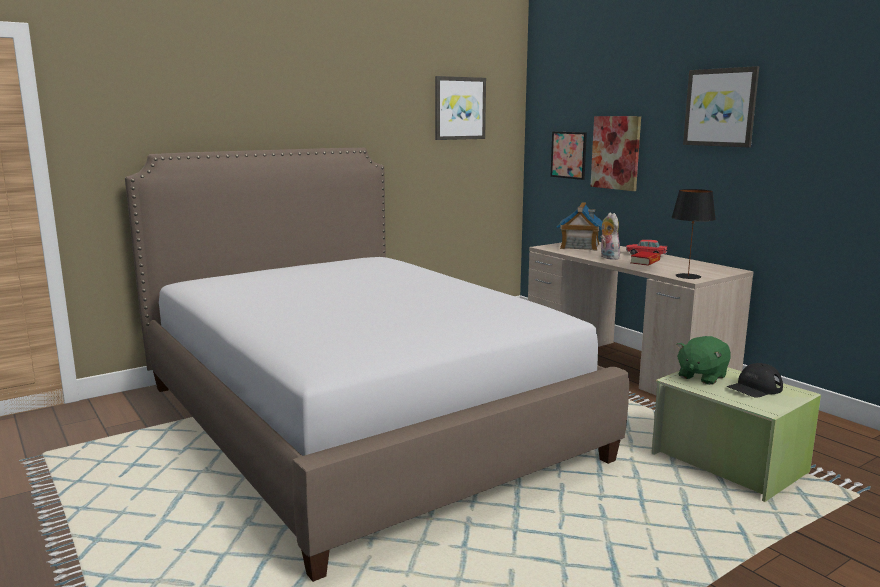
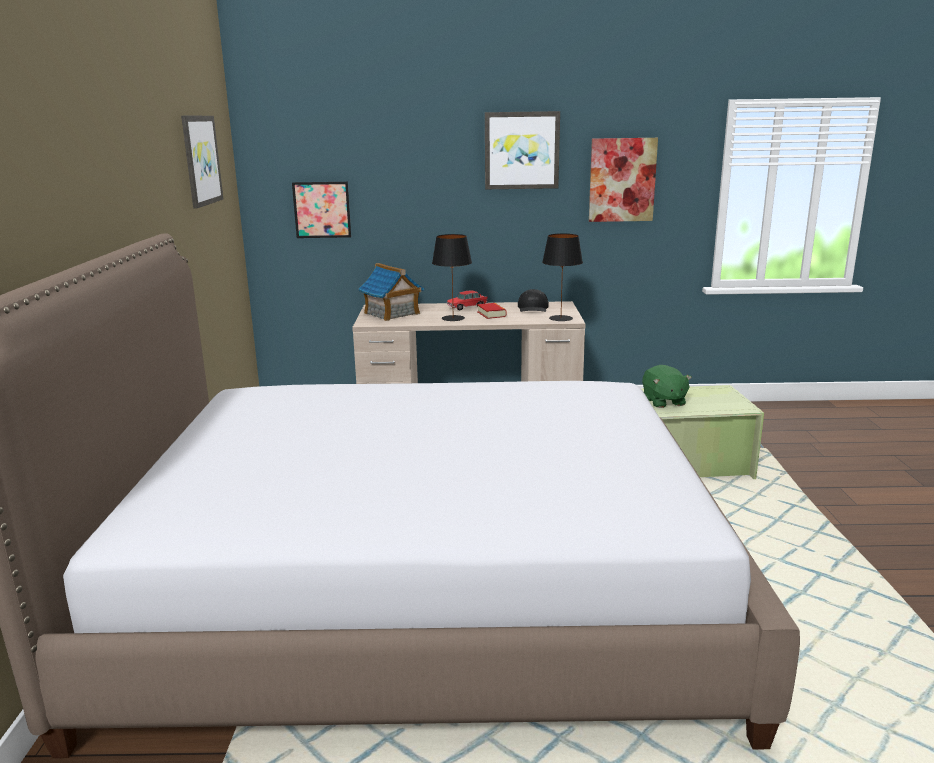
camera: 55 degrees left, 5 degrees up
(608, 257) = (453, 318): plush toy -> black table lamp
(616, 152) = (395, 202): picture -> picture (622, 180)
(754, 388) = (703, 396): black cap -> black cap (533, 308)

